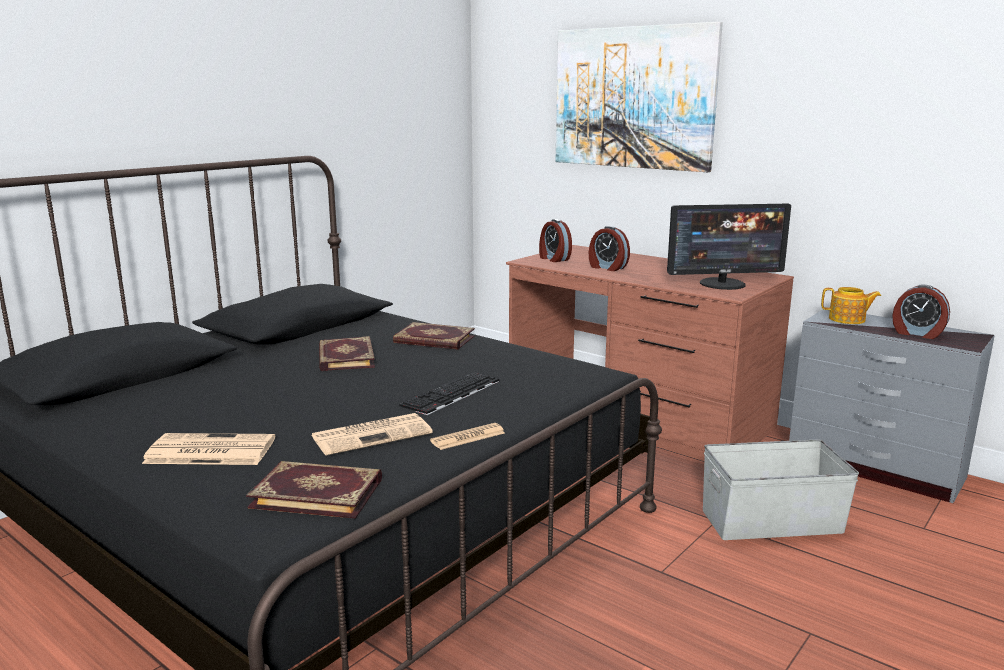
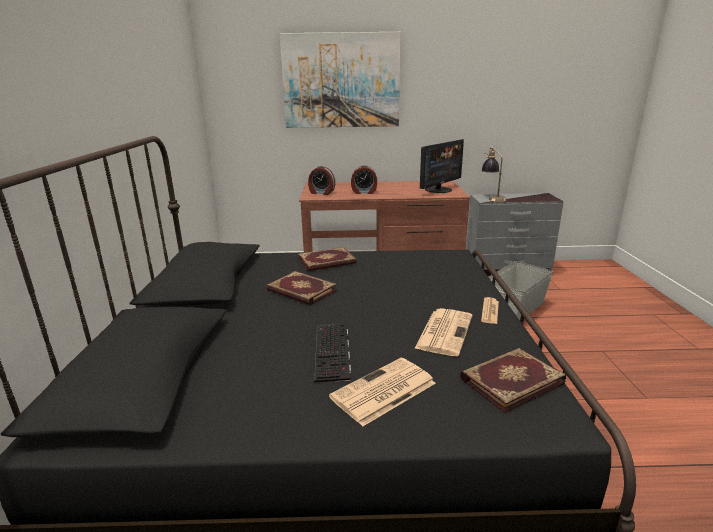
camera: 40 degrees left, 5 degrees up
(451, 394) = (420, 290): keyboard -> keyboard (333, 351)
(847, 319) = (492, 198): teapot -> table lamp
(917, 333) = (528, 198): alarm clock -> none

